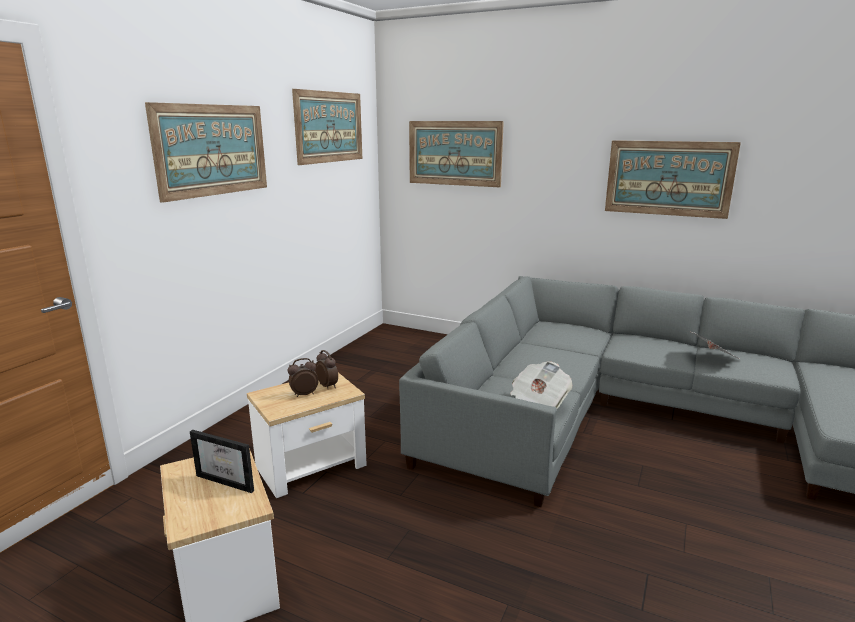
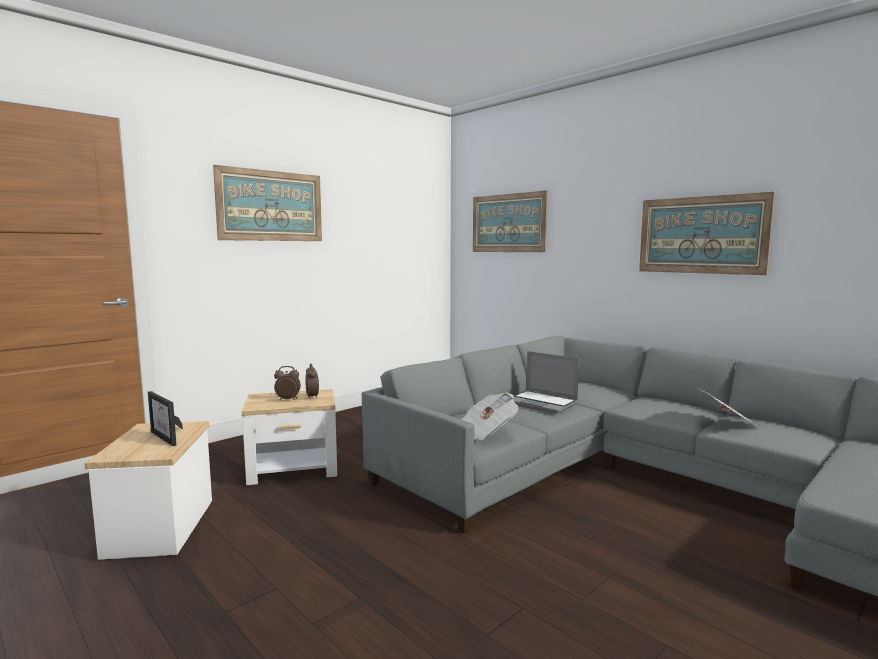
camera: 20 degrees right, 10 degrees down
(329, 127) = (394, 199): picture -> none
(549, 356) = (542, 403): none -> laptop

